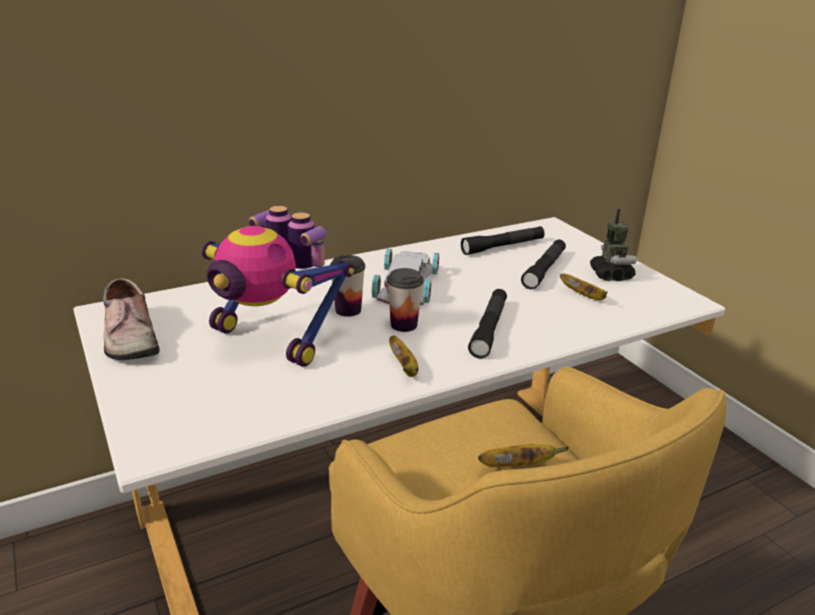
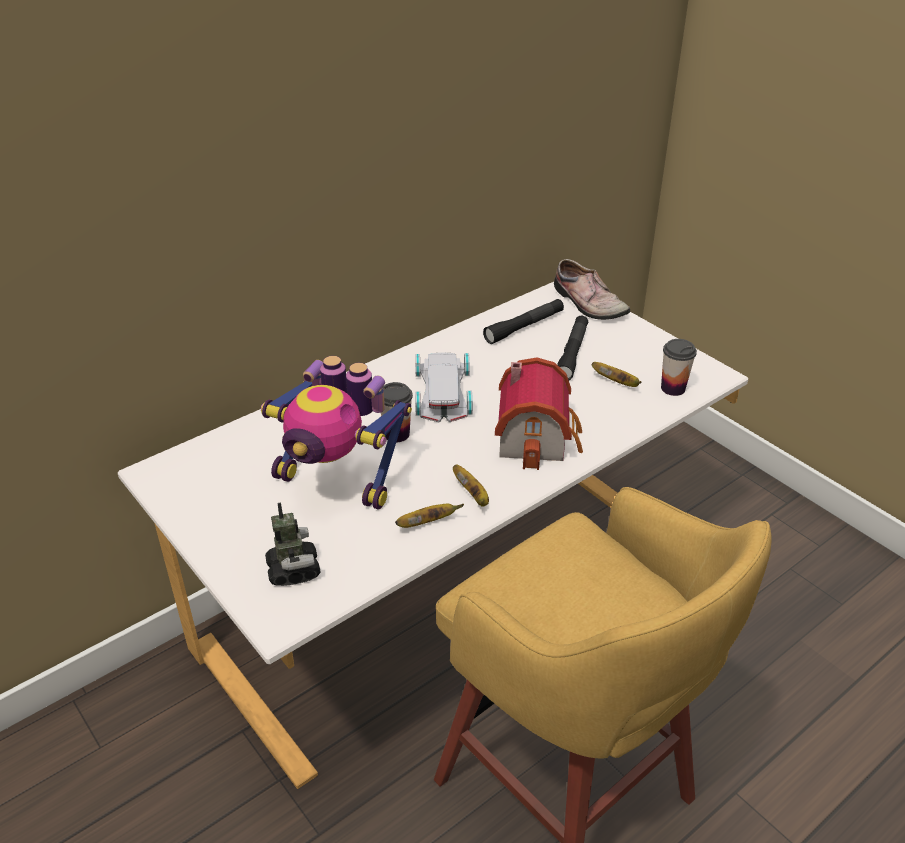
camera: 10 degrees left, 10 degrees up
(127, 337) = (194, 501): shoe -> shoe (587, 303)
(404, 325) = (456, 444): cup -> cup (673, 388)
(489, 329) = (537, 437): black flashlight -> toy house
(517, 466) = (600, 585): banana -> banana (427, 523)
(611, 275) = (637, 351): toy robot -> toy robot (293, 570)

